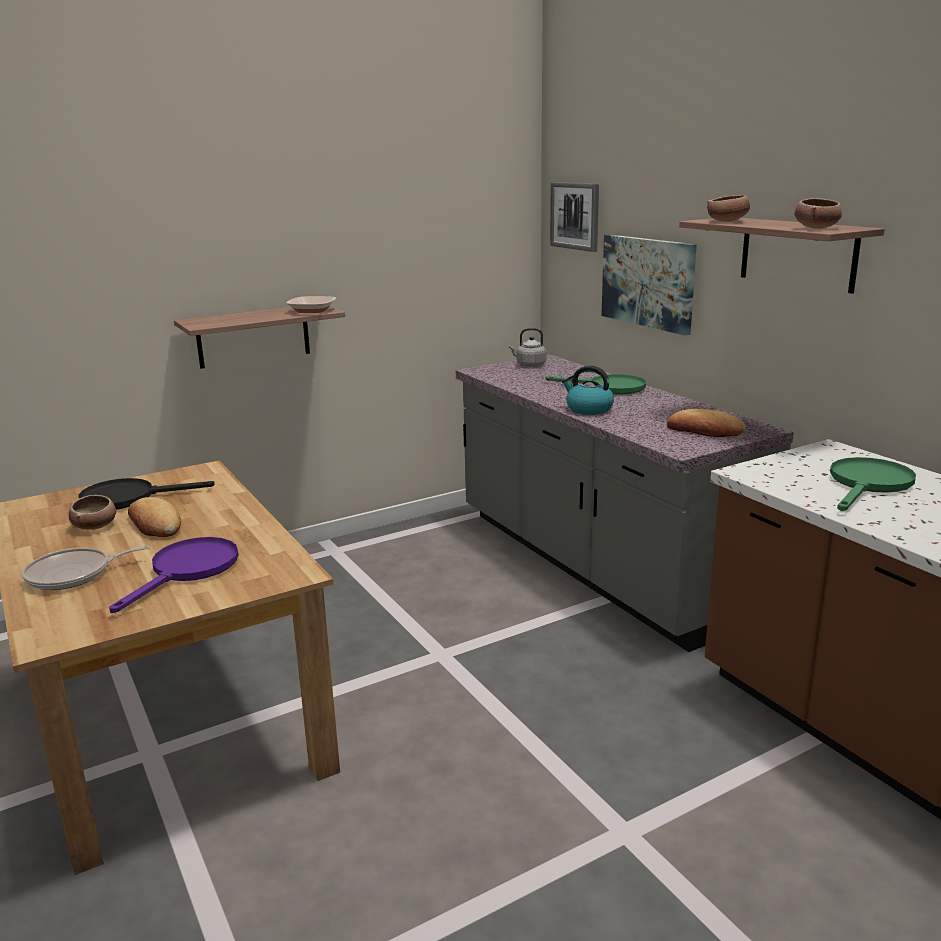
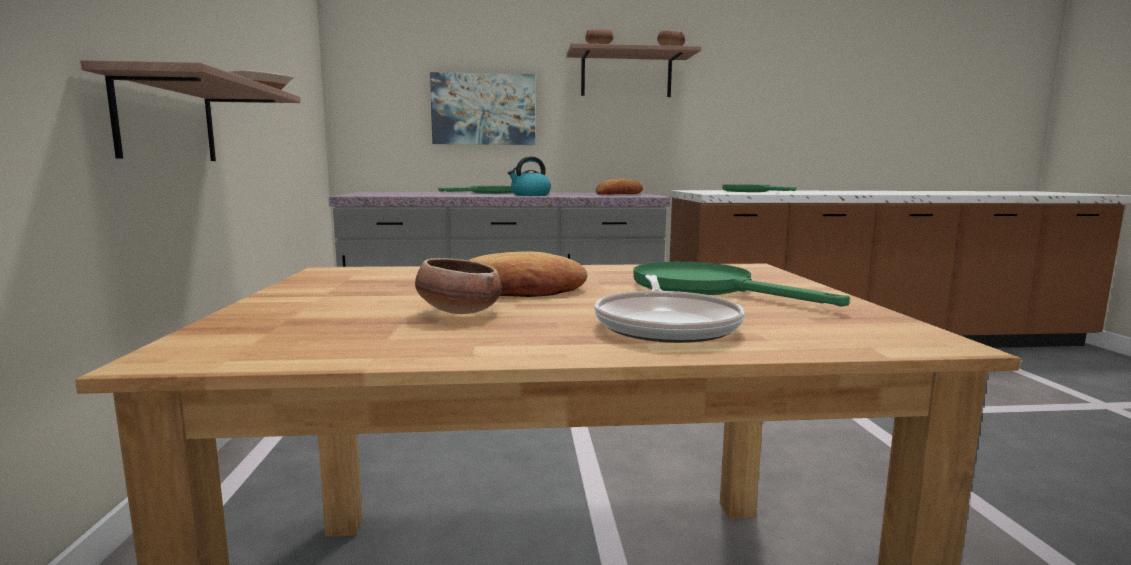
camera: 65 degrees left, 10 degrees down
(129, 498) = (362, 296): black frying pan -> none
(188, 570) = (706, 288): purple frying pan -> green frying pan
(529, 365) = (376, 193): grey kettle -> none
(575, 216) = (380, 58): picture -> none

